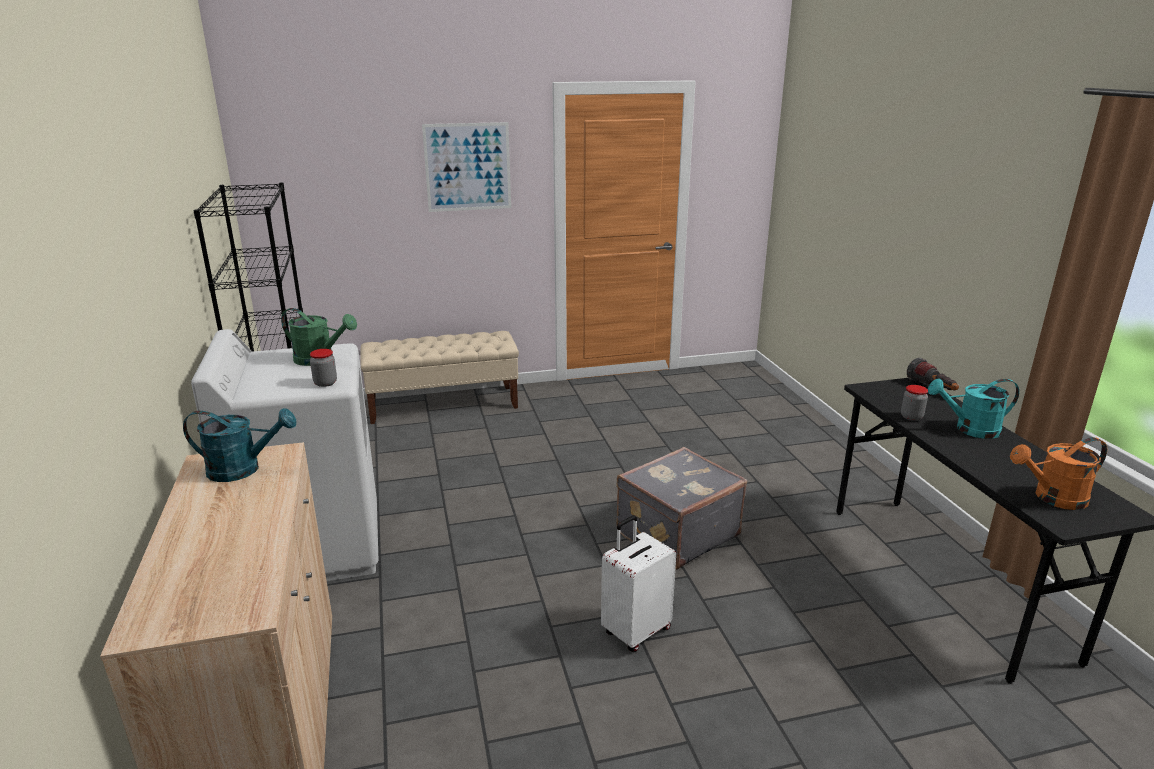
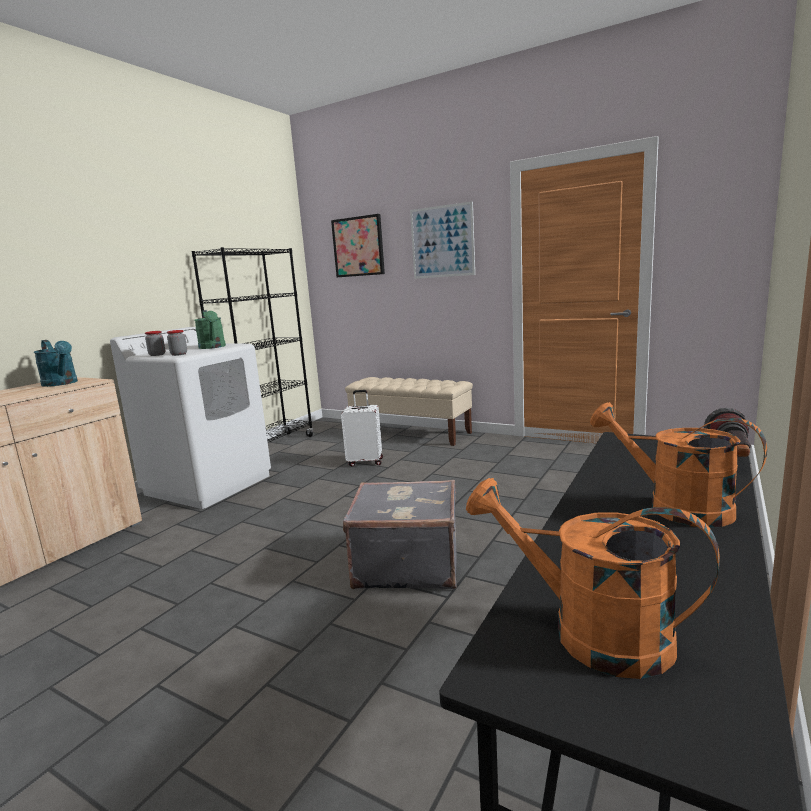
camera: 45 degrees right, 10 degrees down
(337, 167) = (358, 246): none -> picture
(635, 630) = (244, 616): white suitcase -> white suitcase (365, 462)
(911, 417) = (612, 473): jar -> jar (157, 355)
(970, 430) = (674, 507): turquoise watering can -> orange watering can

